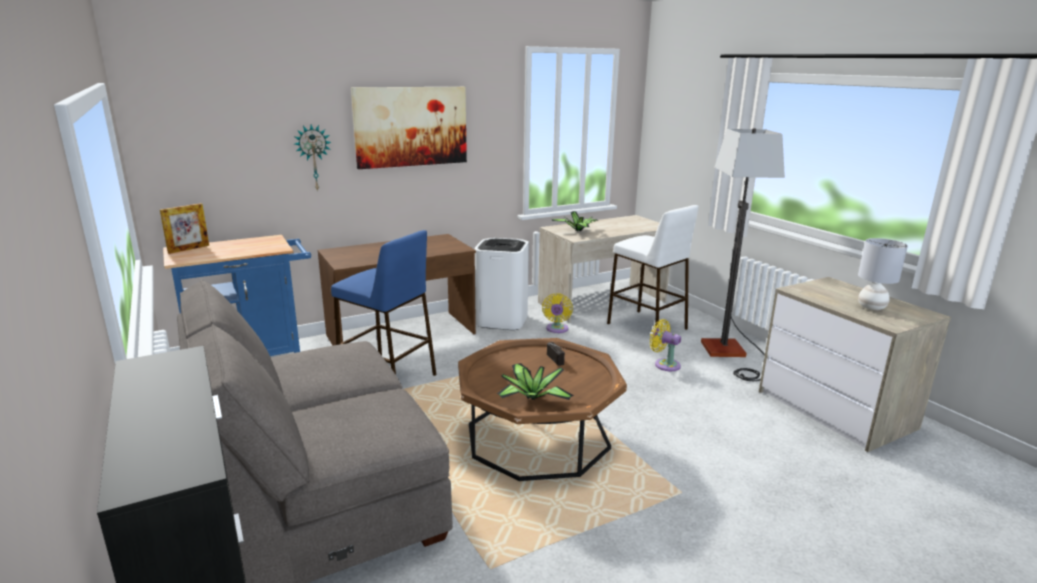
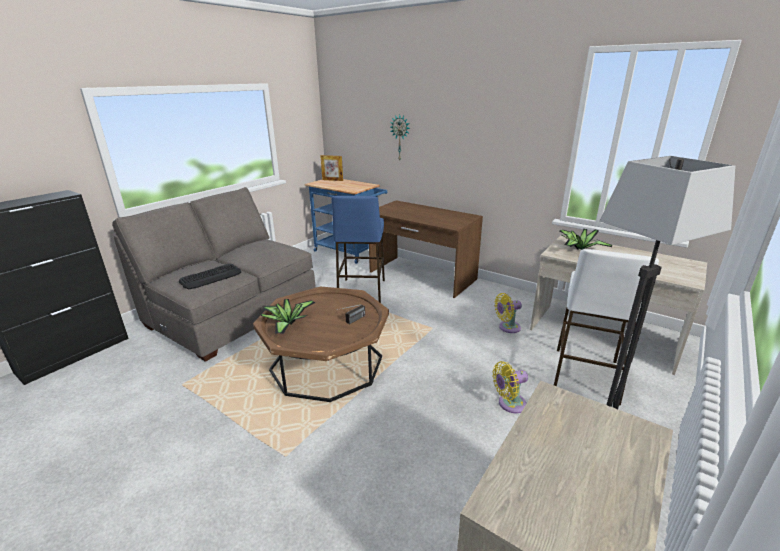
camera: 65 degrees right, 5 degrees up
(378, 413) = (211, 277): none -> keyboard
(411, 126) = (465, 122): picture -> none
(502, 320) = (492, 300): white trash can -> none
(664, 364) = (509, 404): yellow fan -> yellow fan turned 120 degrees counterclockwise
(871, 307) = (563, 483): grey table lamp -> none

